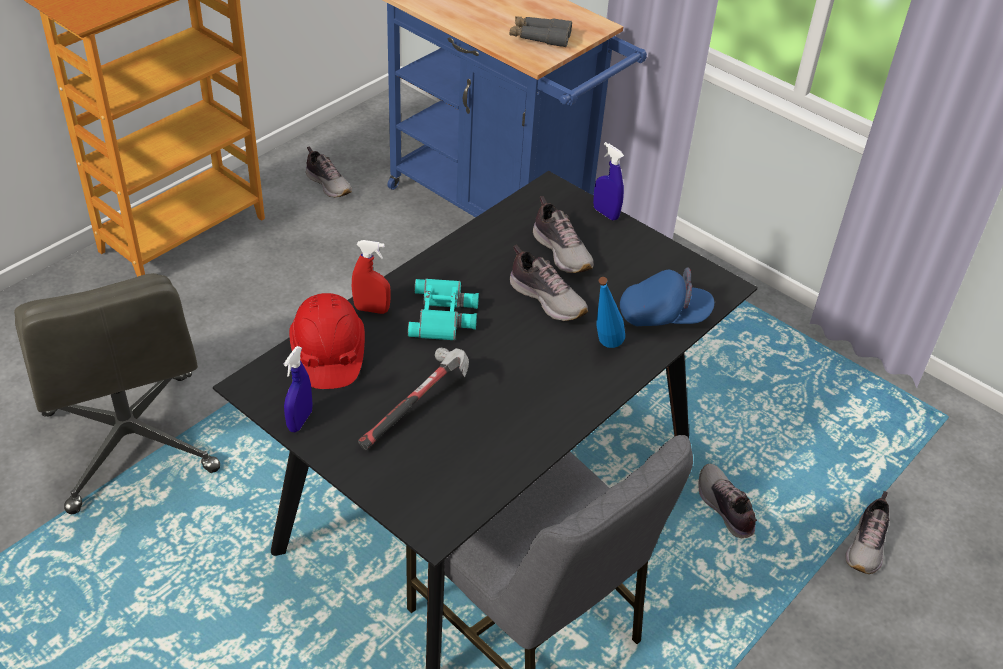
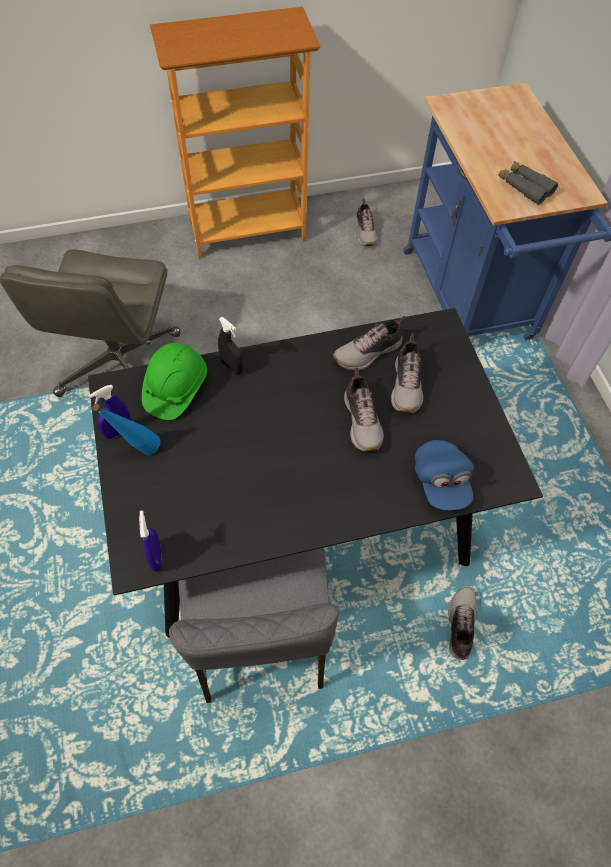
camera: 35 degrees right, 15 degrees up
(328, 355) = (175, 388): red hard hat -> green hard hat
(371, 309) = (232, 366): red spray bottle -> black spray bottle
(417, 407) = (200, 462): hammer -> none
(444, 315) = (277, 397): turquoise binoculars -> none
(603, 348) = (370, 485): blue bottle -> blue bottle (137, 450)
(605, 213) = (469, 367): blue spray bottle -> blue spray bottle (156, 557)
(664, 316) = (441, 482): blue cap -> blue cap turned 45 degrees clockwise
(867, 545) = (549, 722): shoe -> shoe (369, 353)

